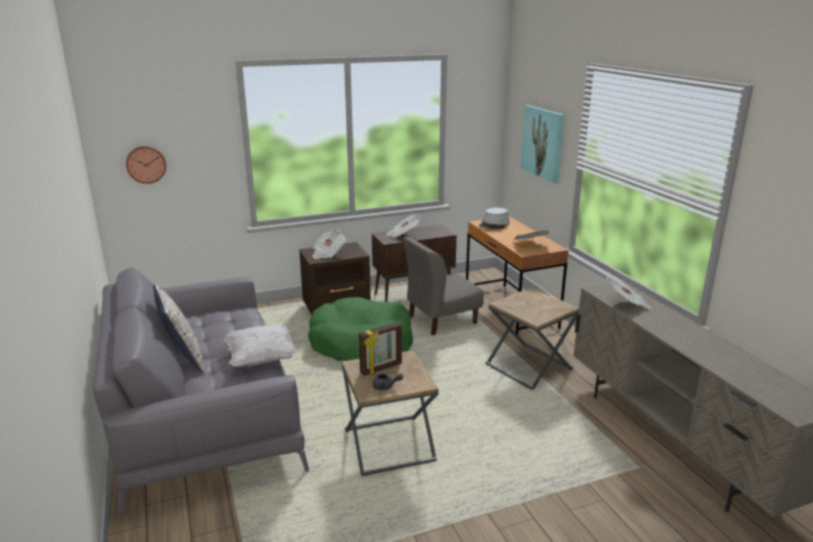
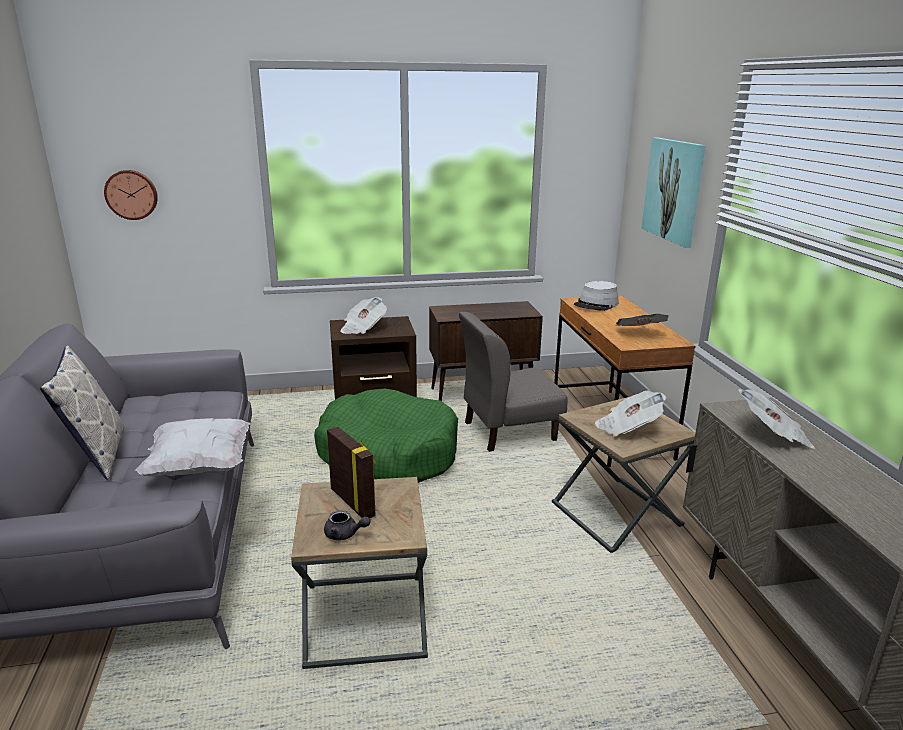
camera: 10 degrees right, 0 degrees up
(381, 368) = (353, 502): picture frame -> picture frame turned 105 degrees counterclockwise
(403, 234) = (469, 310): newspaper -> newspaper (627, 428)

